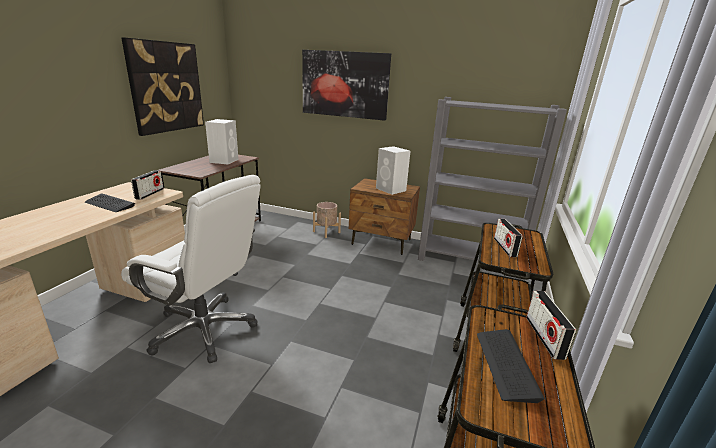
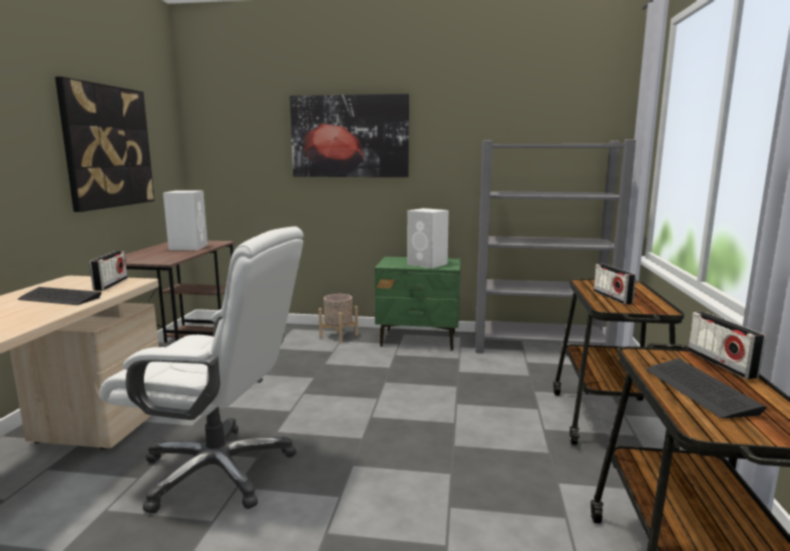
camera: 10 degrees left, 10 degrees down
(381, 242) = (419, 339): brown nightstand -> green nightstand

